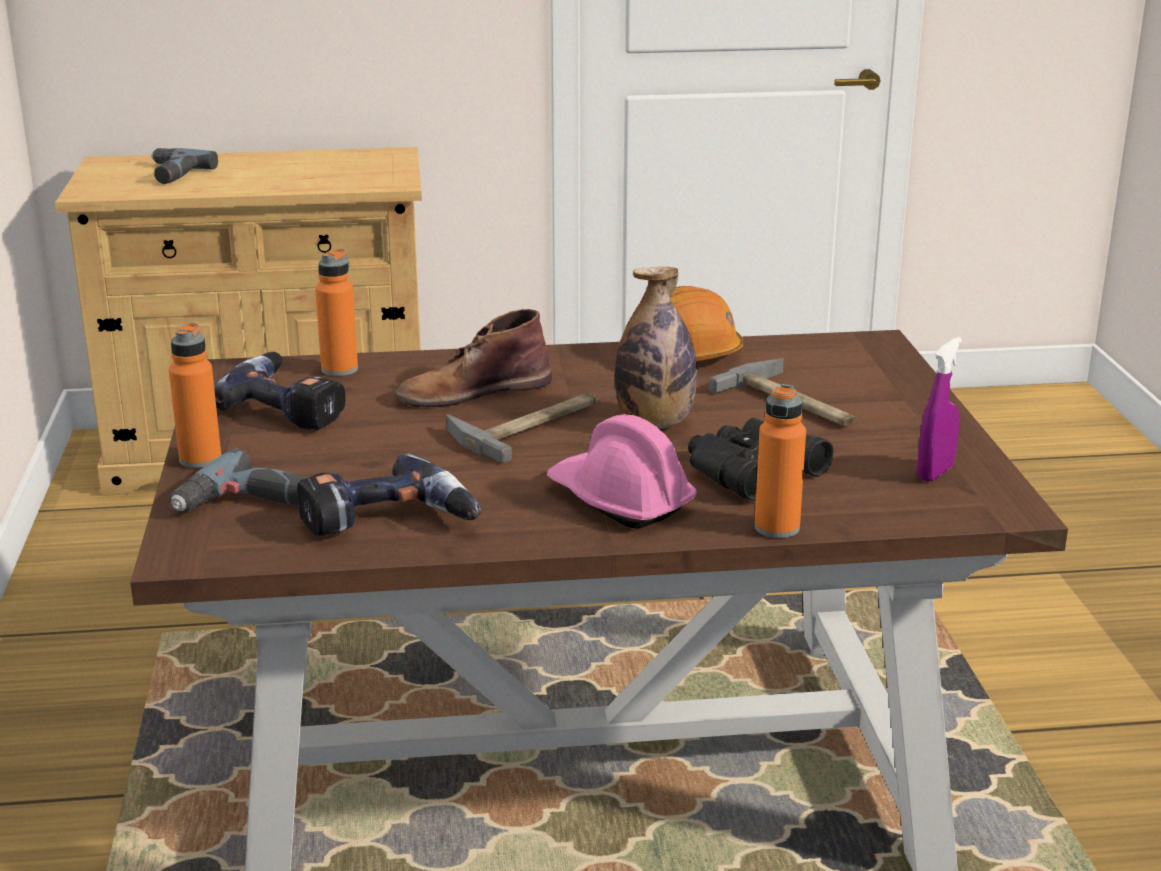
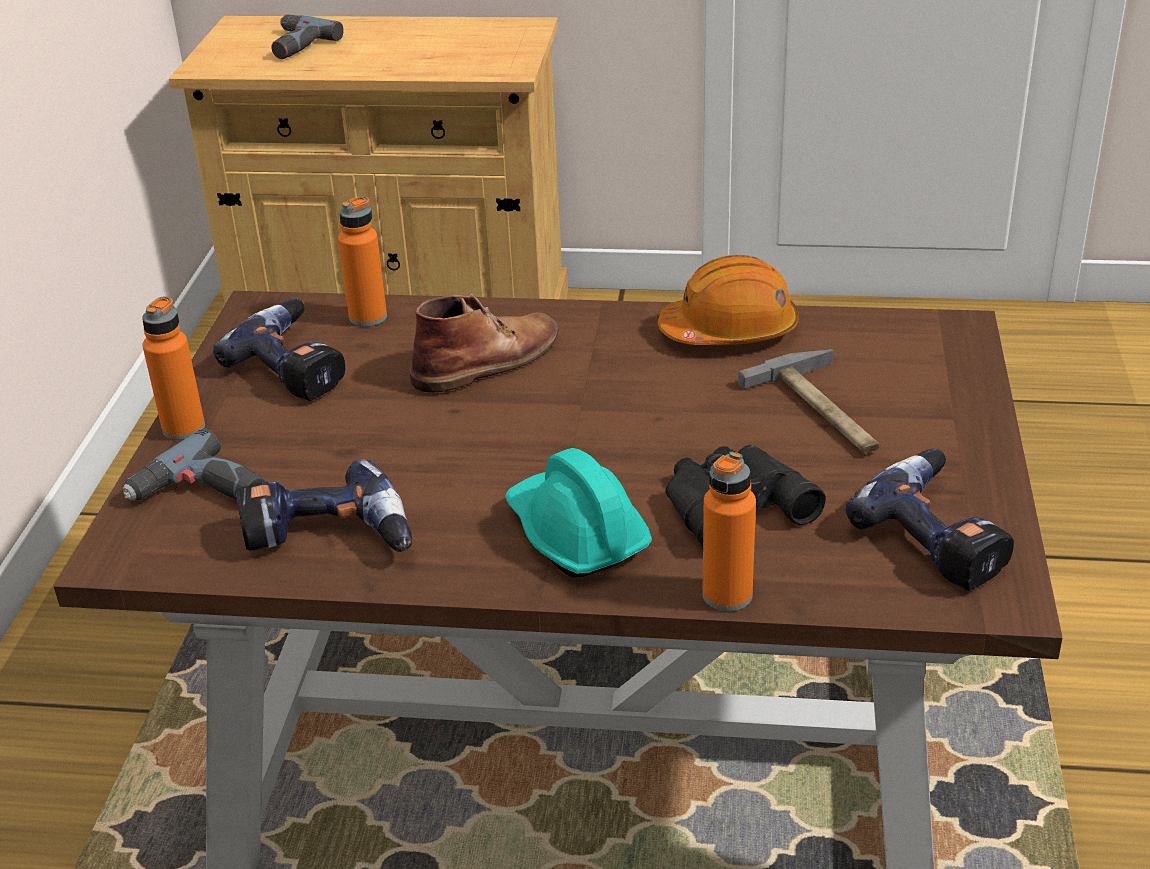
camera: 15 degrees right, 10 degrees up
(473, 391) = (489, 360): brown boot -> brown boot turned 150 degrees clockwise
(530, 426) = (526, 416): hammer -> none
(619, 500) = (575, 534): pink hard hat -> turquoise hard hat
(655, 423) = (660, 426): bottle -> none
(935, 473) = (940, 535): purple spray bottle -> power drill

